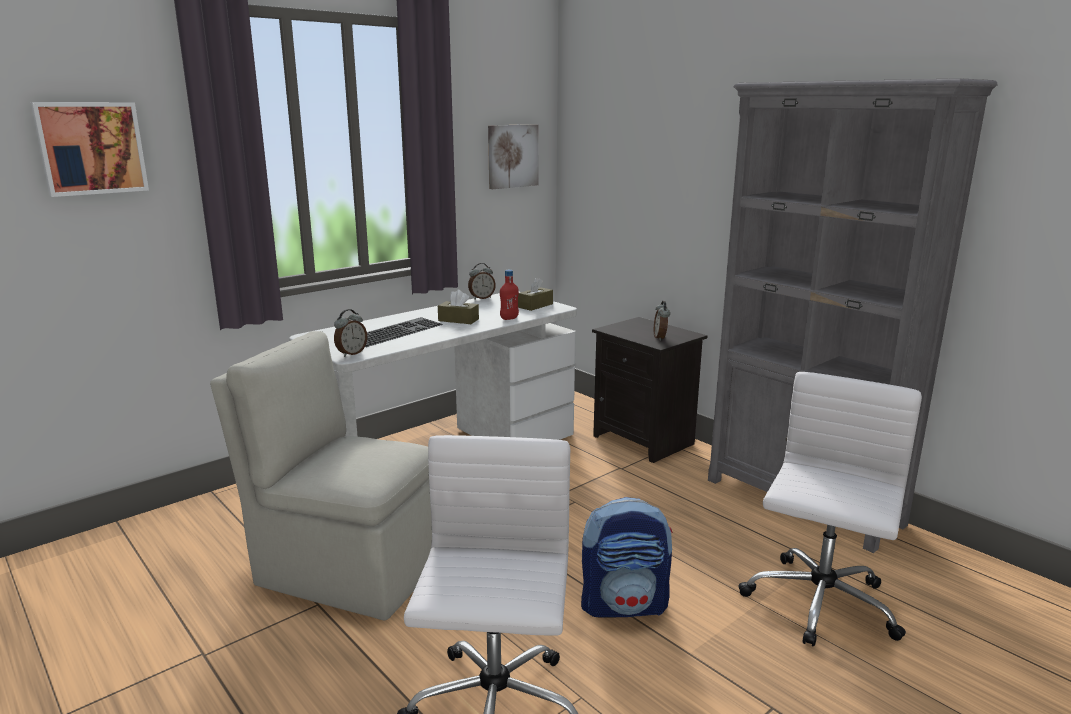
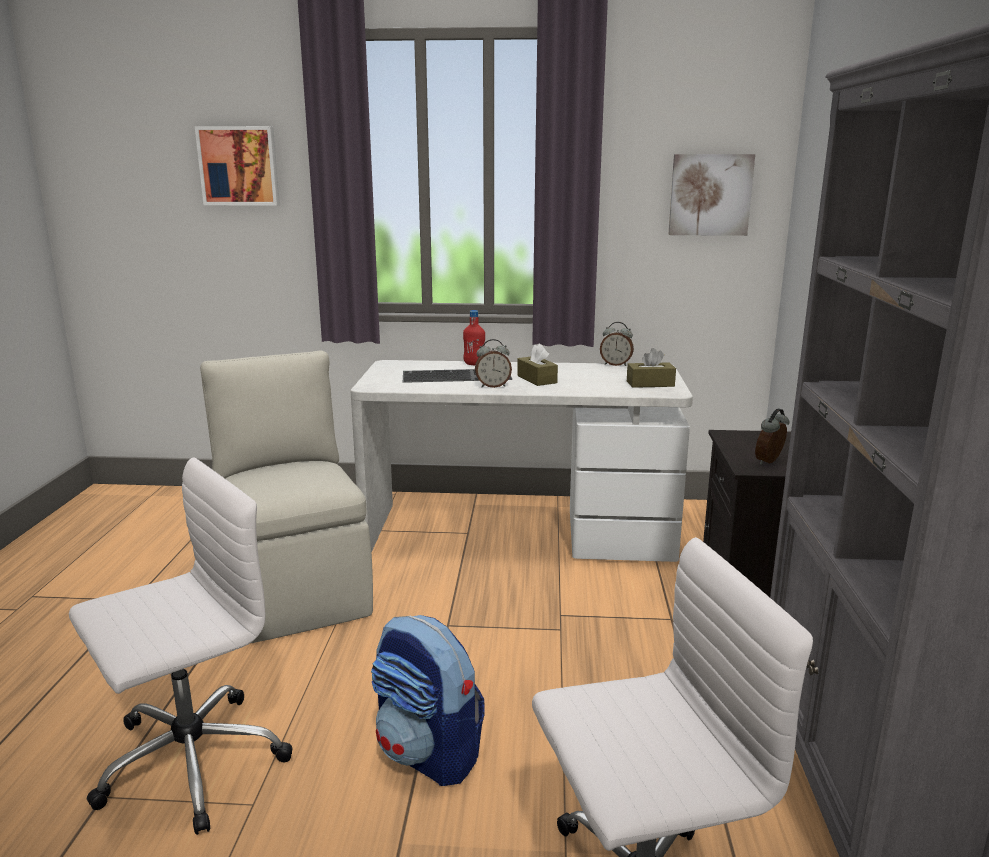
camera: 45 degrees right, 0 degrees up
(351, 353) = (378, 384): alarm clock -> alarm clock (493, 386)
(509, 318) = (588, 389): red bottle -> red bottle (474, 364)

